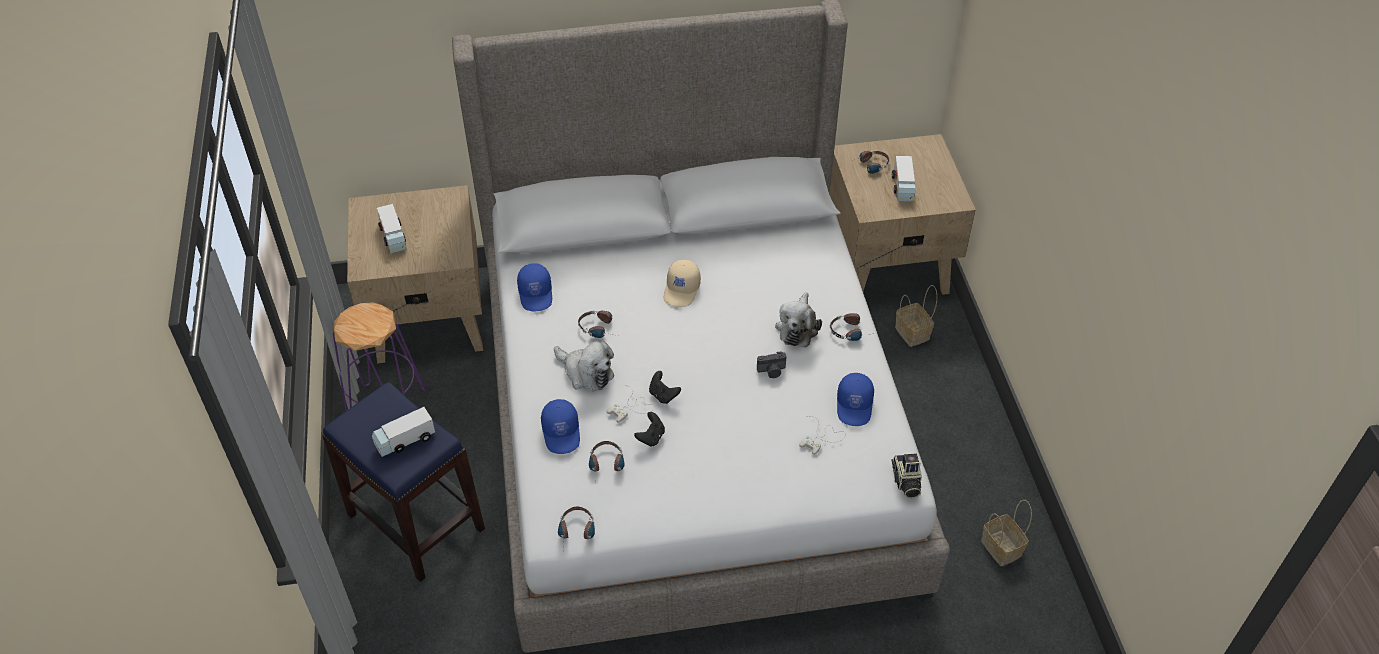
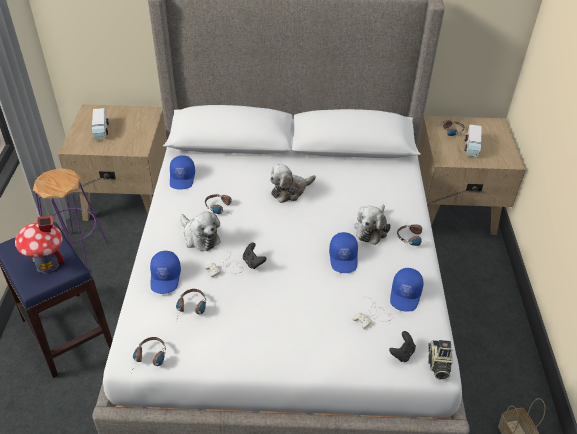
camera: 10 degrees right, 5 degrees down
(405, 440) = (48, 264): toy truck -> toy house
(651, 437) = (234, 292): black game controller -> black game controller (402, 353)
(682, 290) = (290, 191): beige cap -> plush toy
(772, 371) = (344, 258): camera -> blue cap
(913, 333) = (465, 258): basket -> none

